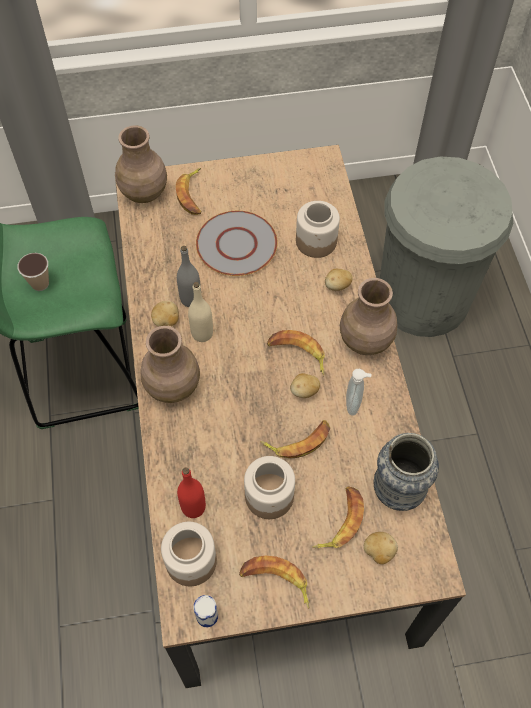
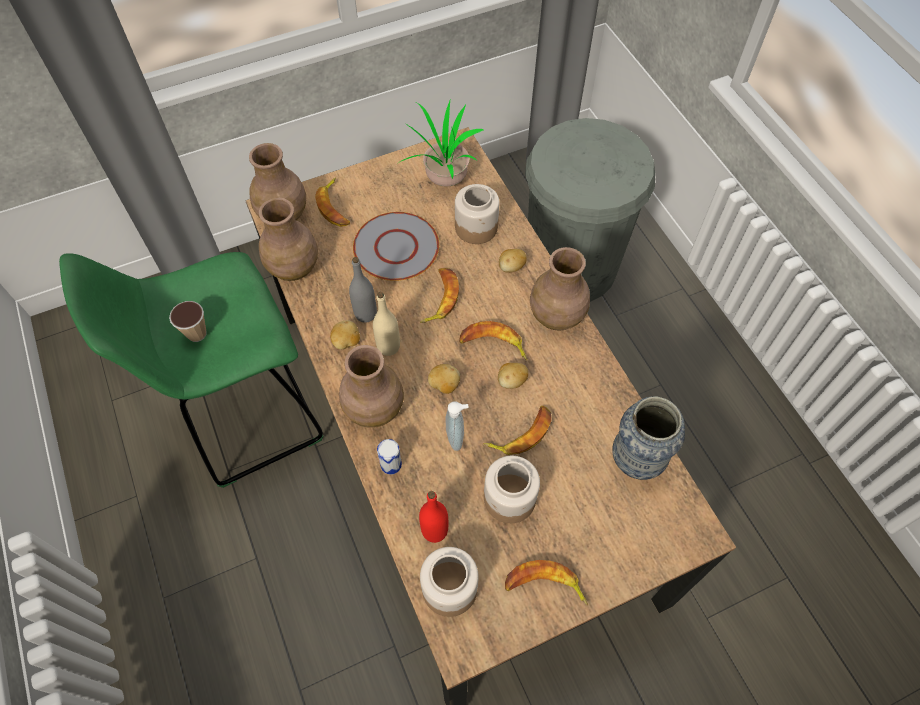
camera: 15 degrees left, 0 degrees up
(140, 244) = (294, 268): none -> brown vase
(207, 616) = (484, 642): can -> can (391, 464)
(300, 188) = (444, 178): none -> potted plant
(340, 521) = (589, 505): banana -> banana (440, 298)
(354, 404) = (566, 382): soap dispenser -> soap dispenser (456, 437)
(378, 552) = (637, 527): potato -> potato (444, 385)

